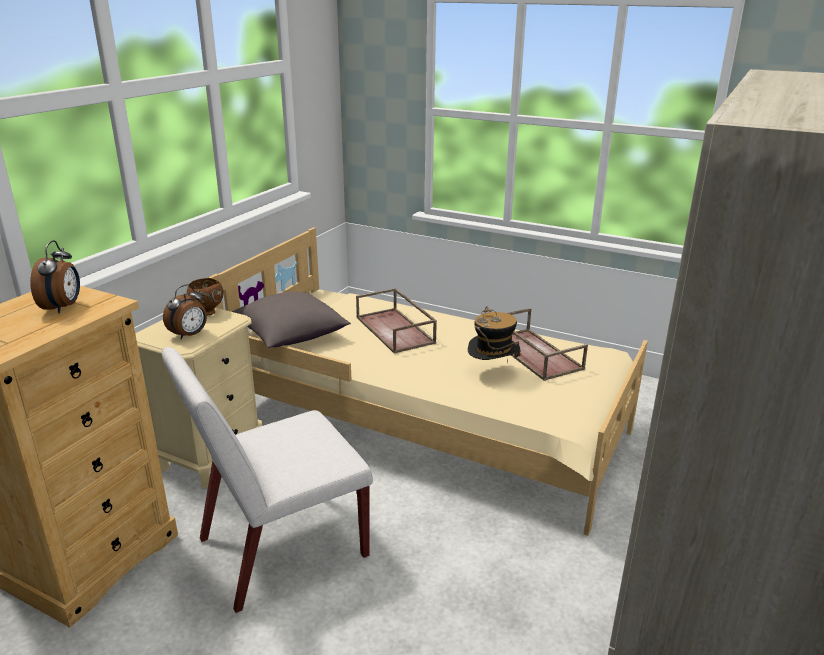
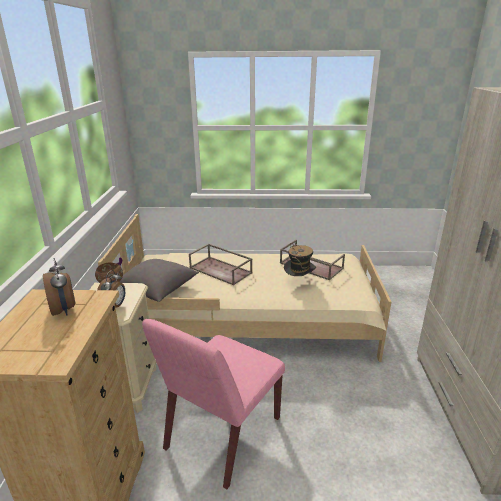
camera: 25 degrees left, 0 degrees up
(281, 549) = (222, 434): white chair -> pink chair

